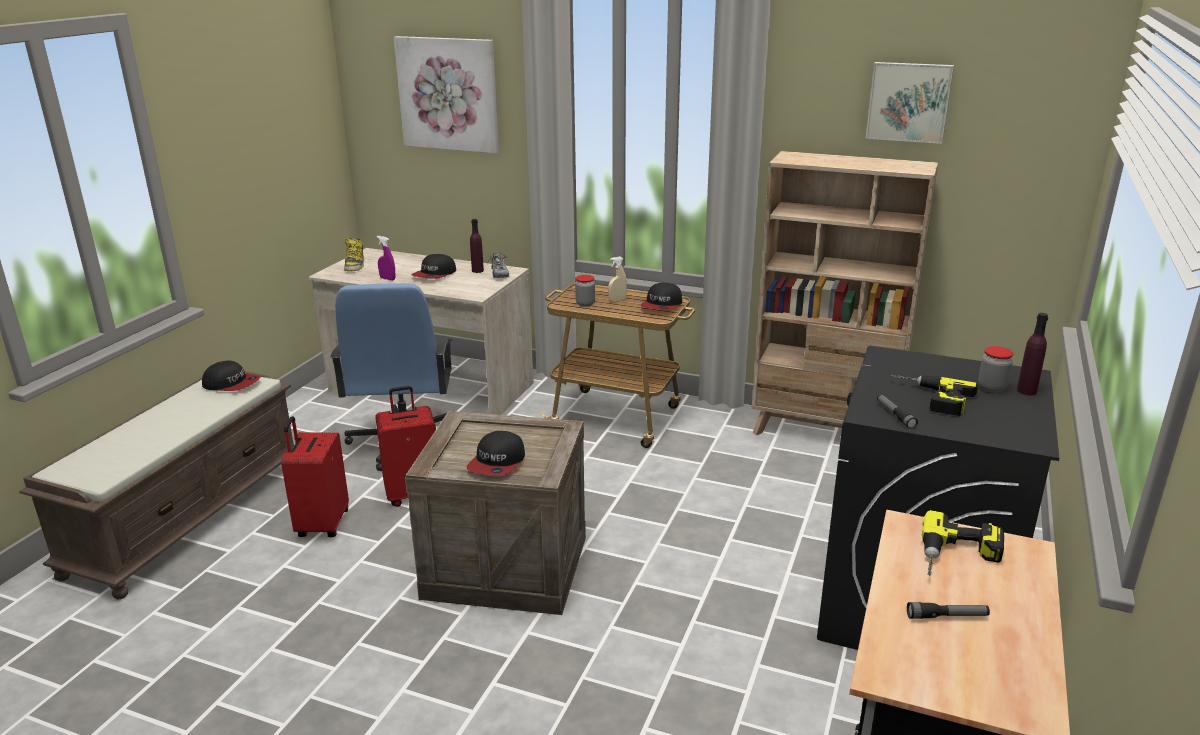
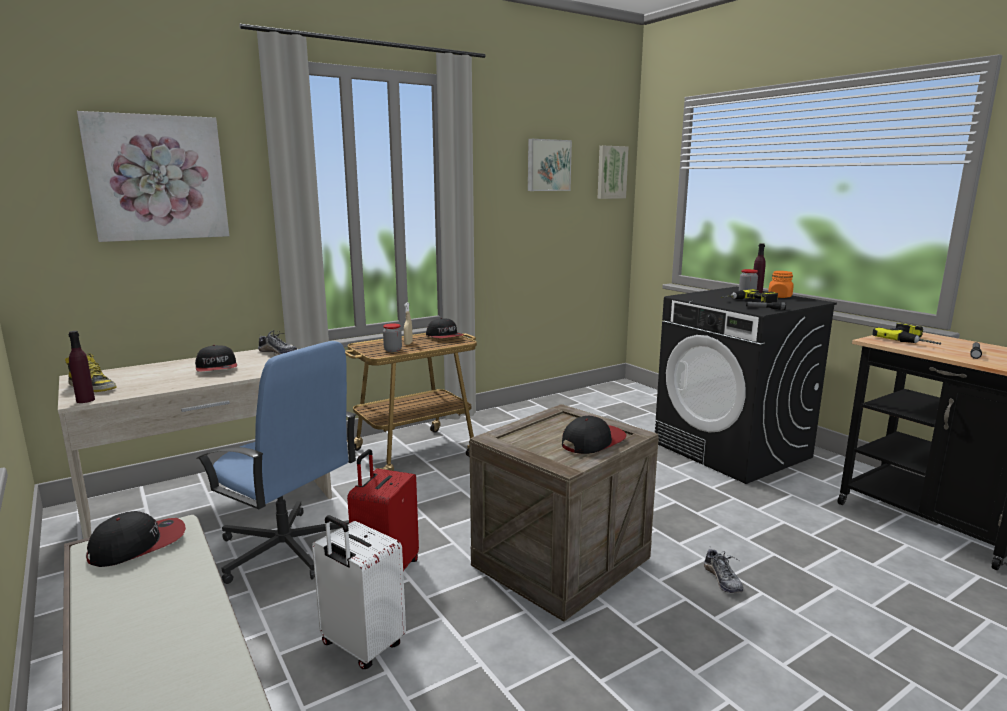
camera: 55 degrees left, 10 degrees down
(321, 524) = (361, 646): red suitcase -> white suitcase
(387, 279) = (174, 383): purple spray bottle -> none
(477, 270) = (251, 356): purple bottle -> purple bottle (85, 400)
(497, 463) = (593, 442): cap -> cap turned 90 degrees counterclockwise
(566, 672) = (722, 580): none -> shoe
(824, 433) = (537, 407): beige bookcase -> none
(1019, 411) = (780, 296): none -> orange jar
(1047, 119) = (611, 172): none -> picture

